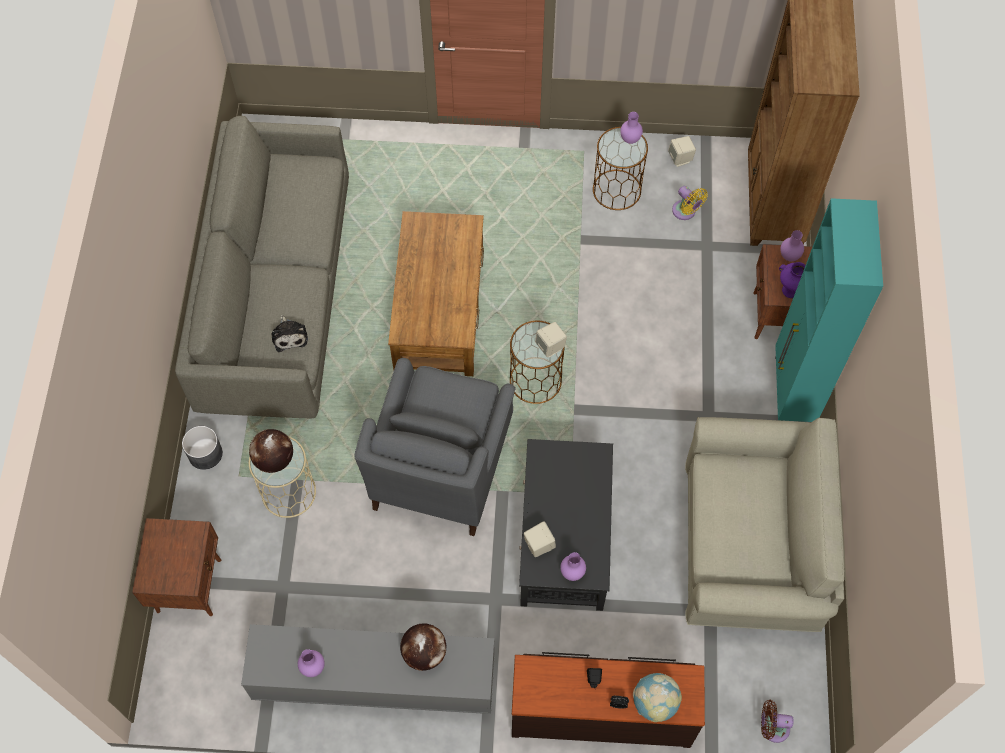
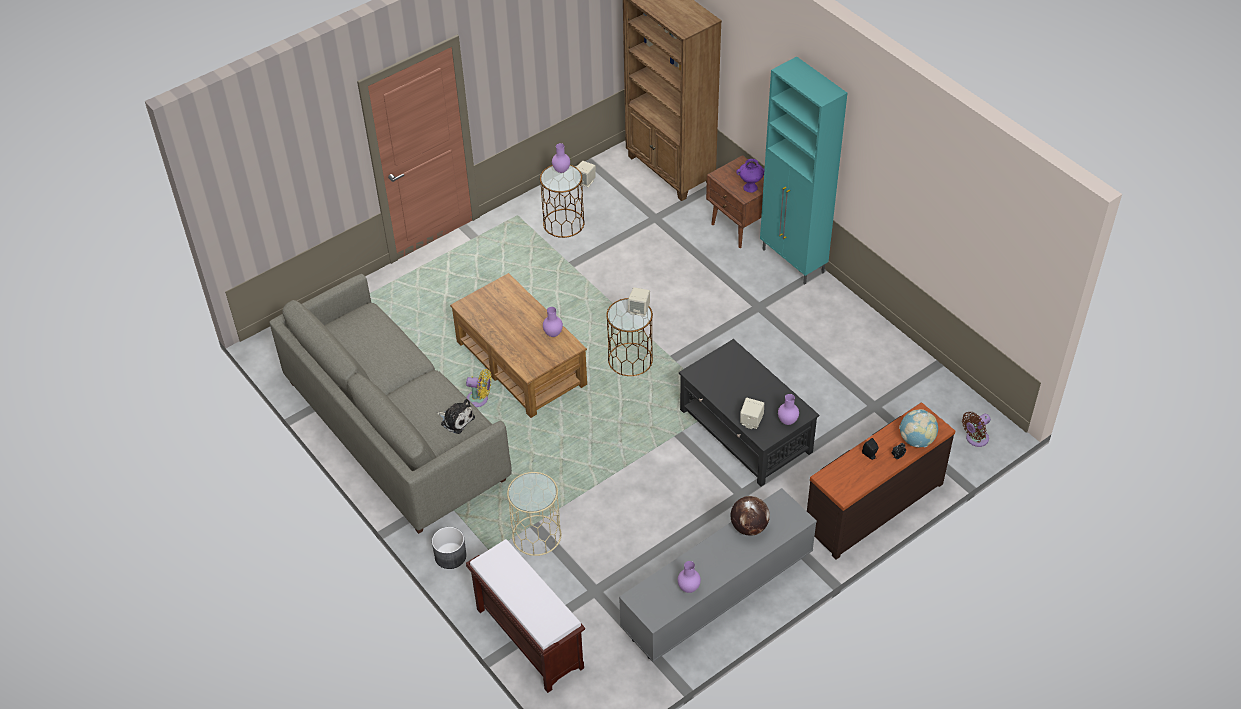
camera: 40 degrees left, 15 degrees down
(190, 584) = (528, 638): brown nightstand -> brown bench
(274, 459) = (530, 492): globe -> none
(441, 465) = (622, 447): grey armchair -> none
(685, 212) = (621, 208): yellow fan -> yellow fan (479, 399)
(750, 546) = (858, 356): beige sofa -> none
(789, 256) = (729, 171): purple vase -> purple vase (552, 334)

